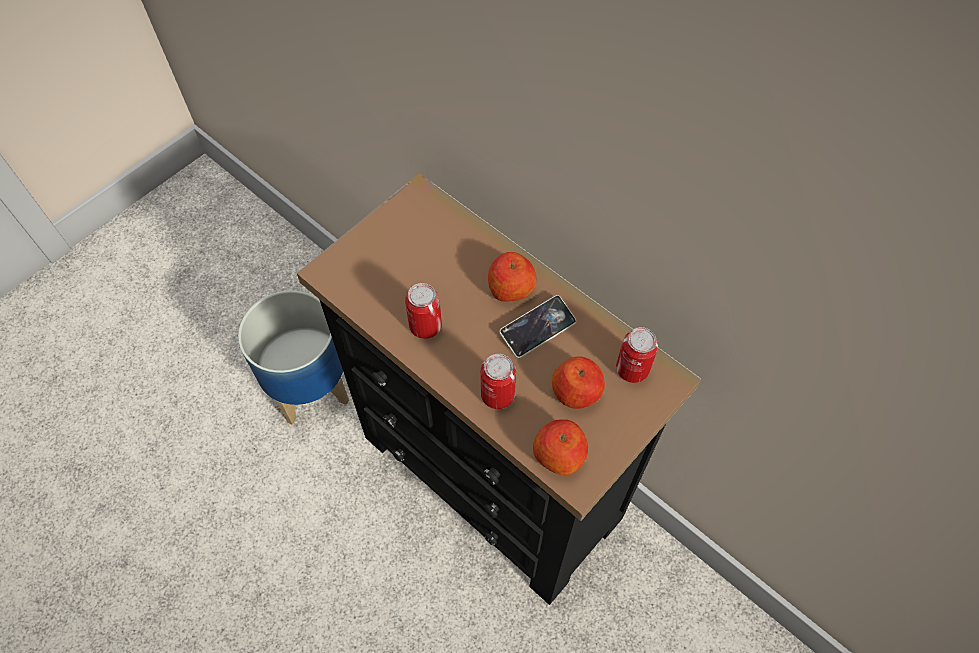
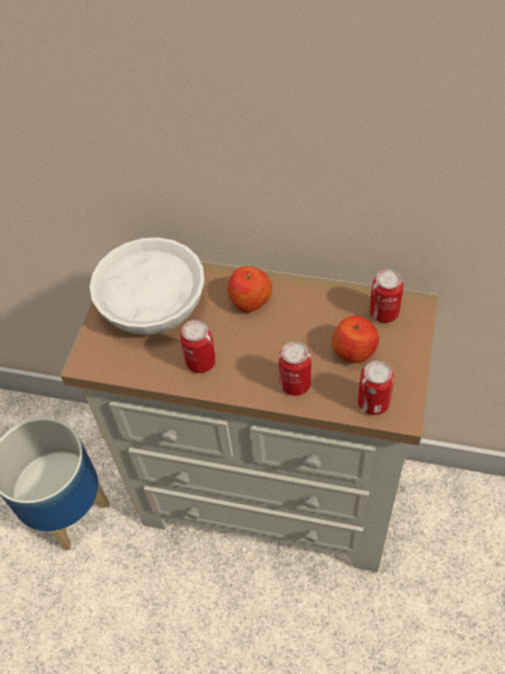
camera: 25 degrees left, 5 degrees down
(421, 244) = (154, 302): none -> white bowl
(490, 479) = (269, 500): black dresser -> white dresser
(537, 329) = (292, 319): phone -> none
(559, 455) = (373, 403): apple -> can

